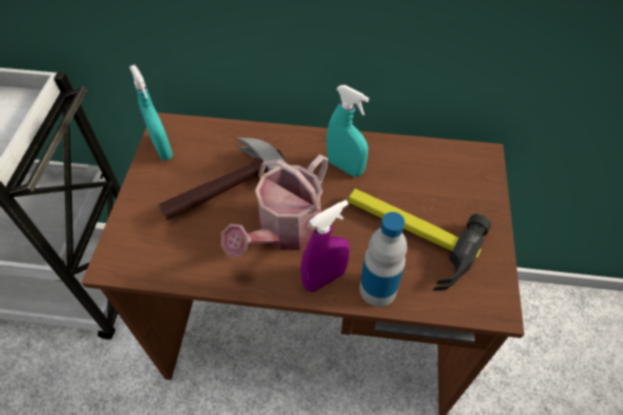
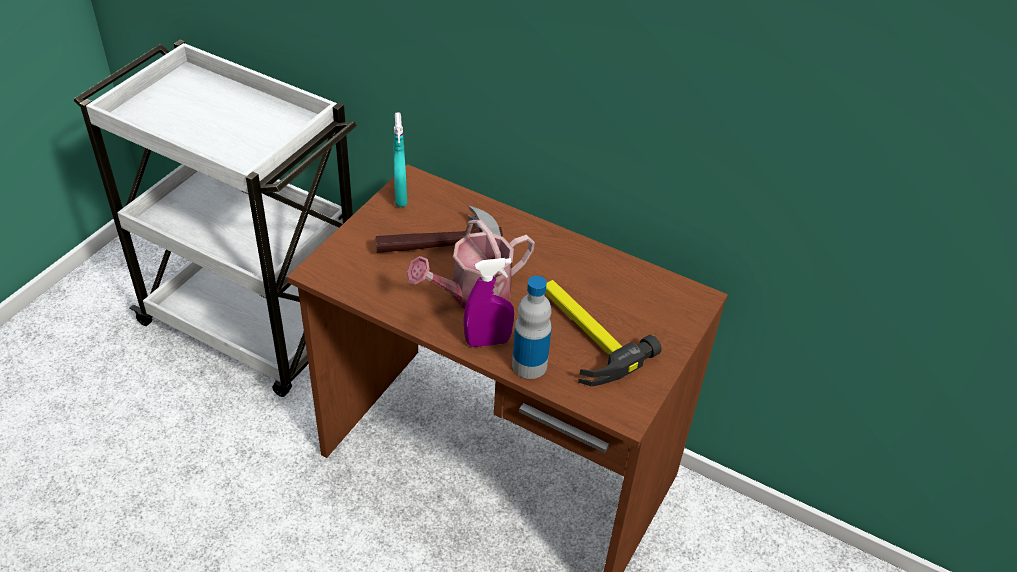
camera: 20 degrees right, 10 degrees down
(345, 167) = (558, 264): turquoise spray bottle -> none

